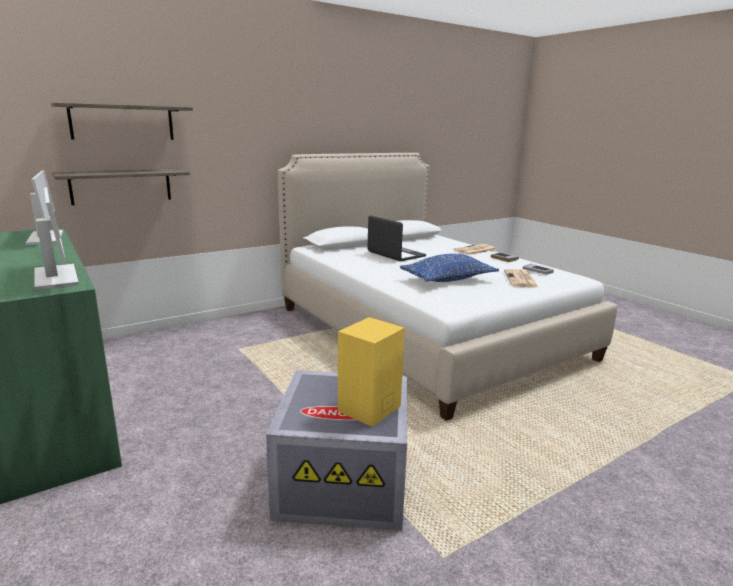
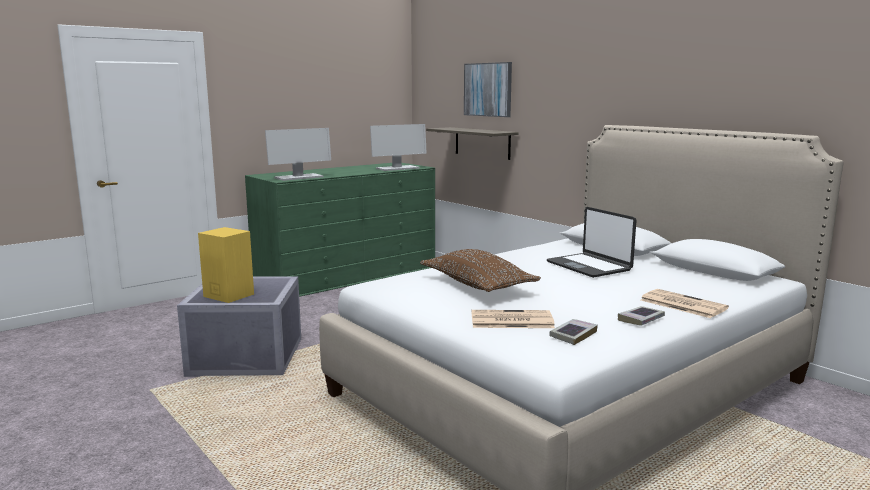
camera: 85 degrees right, 5 degrees down
(122, 122) = (488, 89): shelf -> picture
(395, 254) = (589, 266): laptop -> laptop turned 105 degrees clockwise
(448, 279) = (477, 285): blue pillow -> brown pillow

